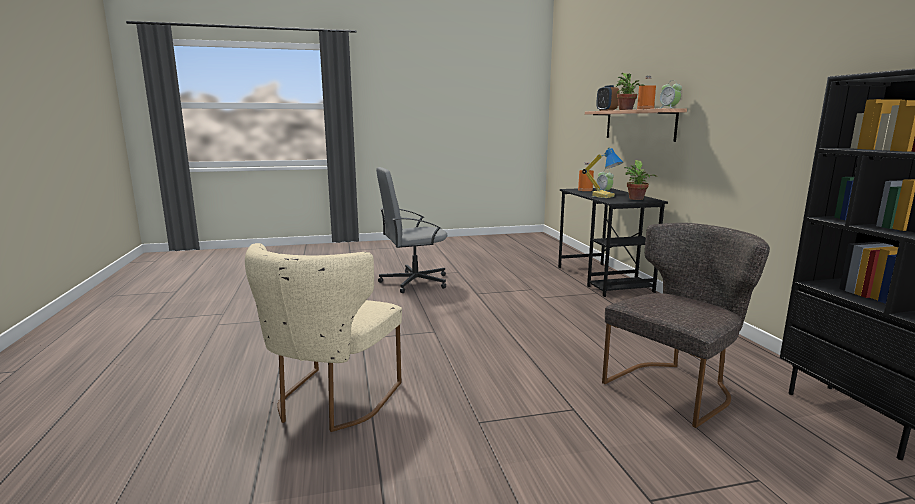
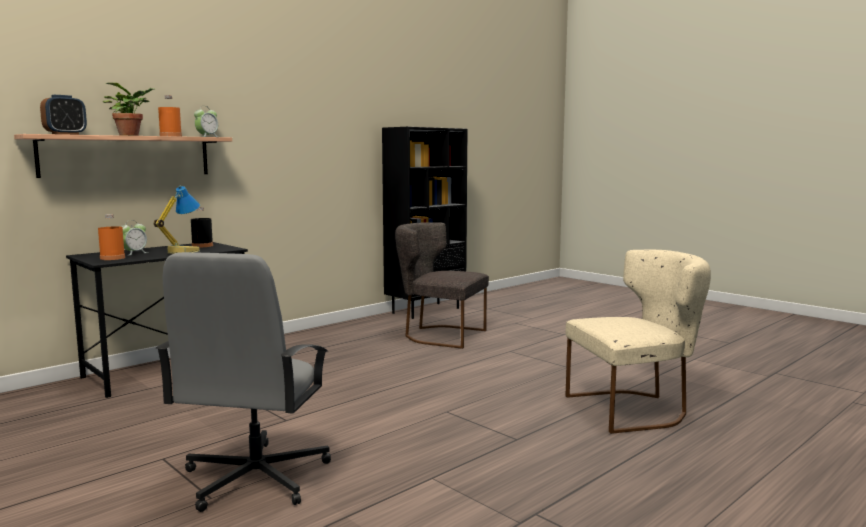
camera: 120 degrees left, 5 degrees down
(413, 282) = (254, 478): grey office chair -> grey office chair turned 60 degrees clockwise
(636, 199) = (202, 246): potted plant -> black bottle

